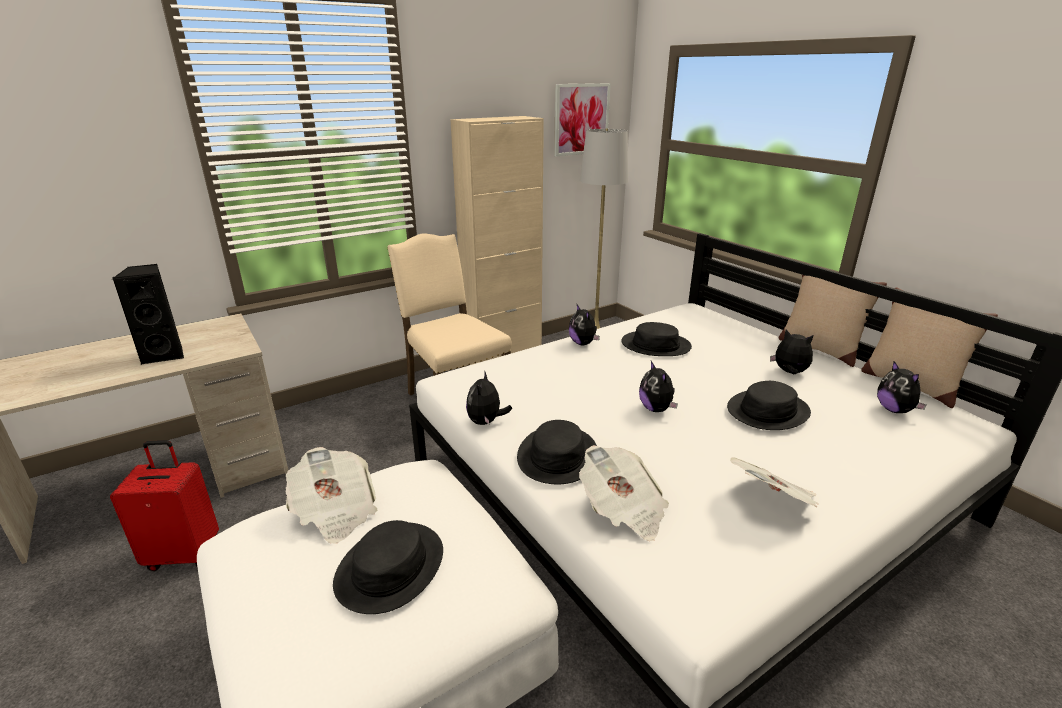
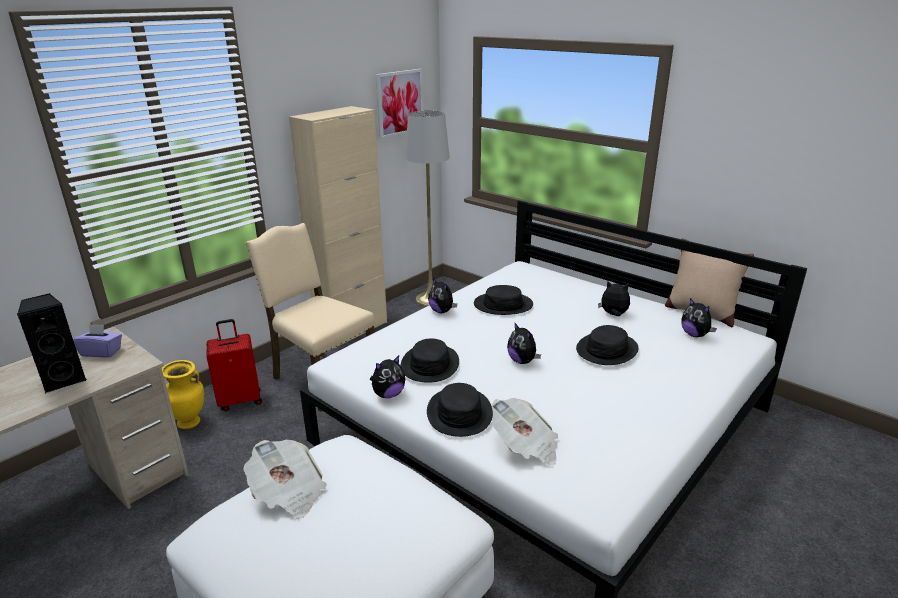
camera: 15 degrees left, 0 degrees up
(185, 554) = (118, 566): red suitcase -> red suitcase (240, 400)
(214, 334) = (101, 352): none -> purple tissue box
(312, 424) = (189, 423): none -> yellow vase
(390, 567) = (358, 526): black hat -> black hat (429, 364)
(486, 422) = (388, 394): plush toy -> plush toy turned 120 degrees counterclockwise
(773, 501) = (629, 419): newspaper -> none
(818, 349) = (629, 291): beige pillow -> none

